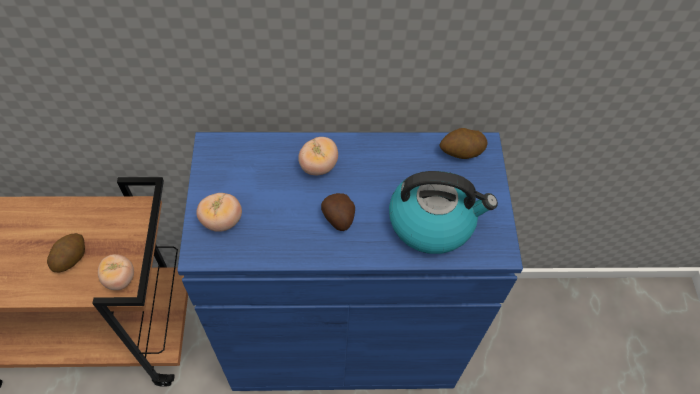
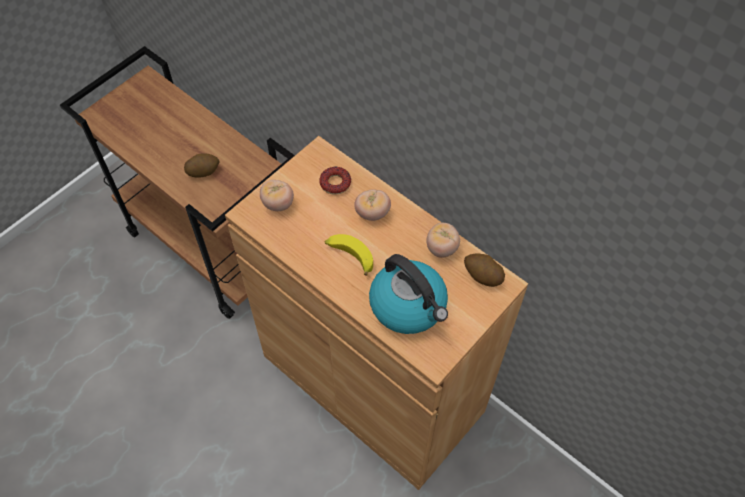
camera: 45 degrees right, 0 degrees up
(120, 279) = (218, 206): tomato -> tomato (441, 248)
(257, 164) = (335, 183): none -> donut
(338, 219) = (349, 256): potato -> banana
(342, 336) = (372, 383): blue cabinet -> brown cabinet

